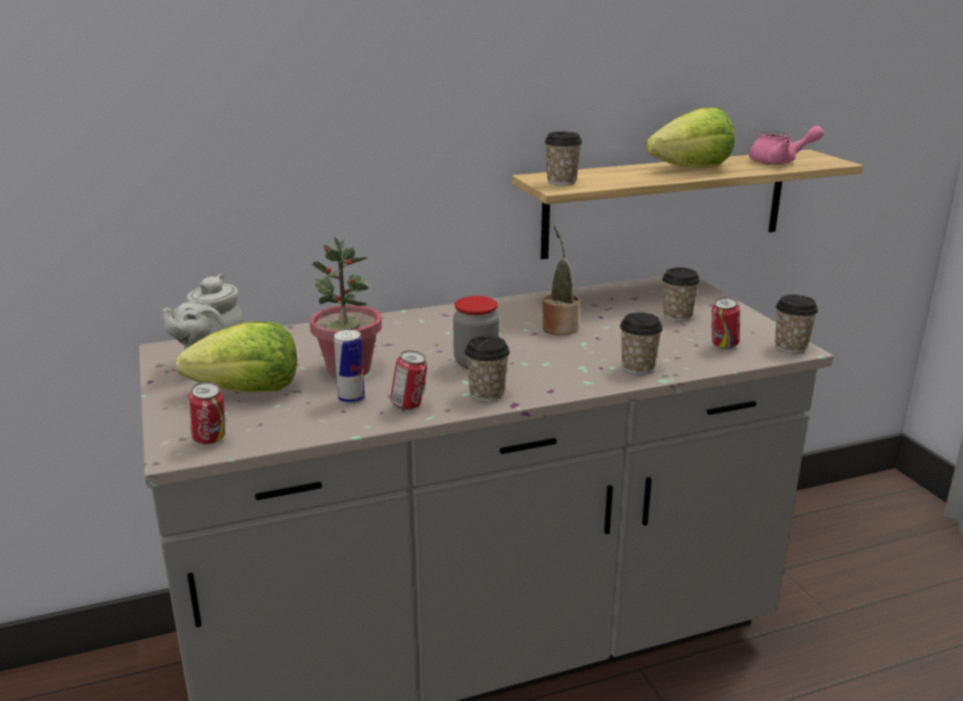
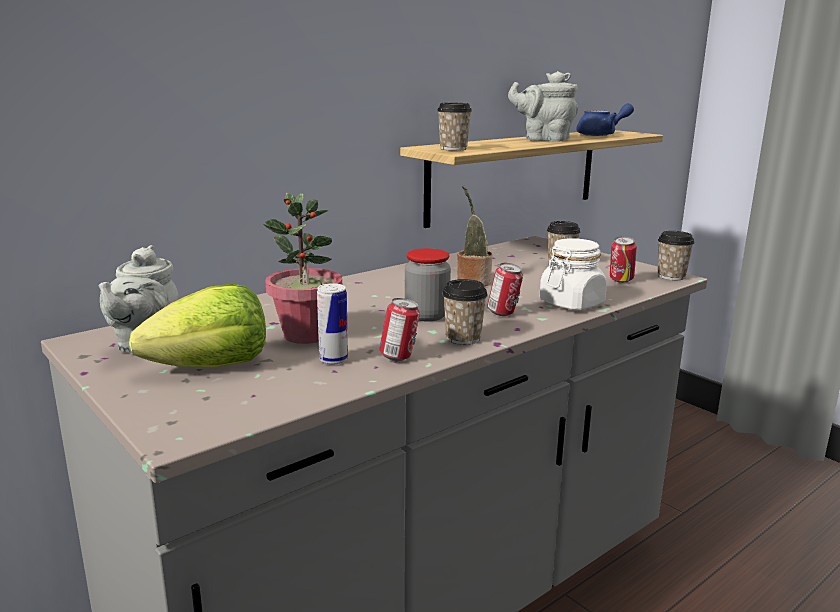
camera: 20 degrees left, 5 degrees down
(210, 441) = (208, 419): can -> can (503, 314)
(638, 367) = (571, 303): cup -> white jar
(692, 168) = (543, 139): lettuce -> grey teapot
(779, 162) = (602, 134): pink teapot -> blue teapot

